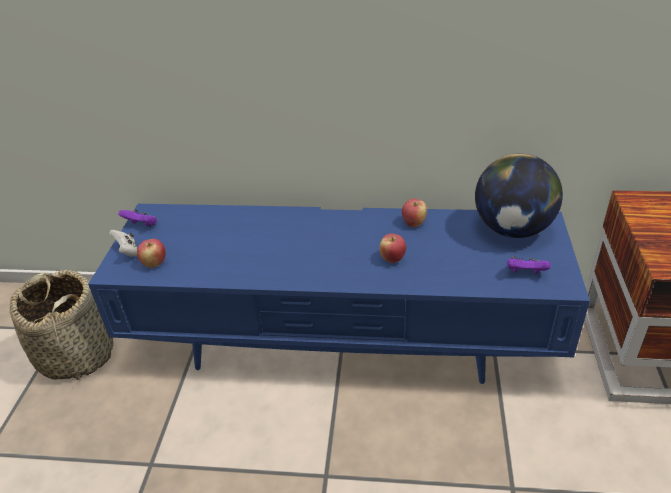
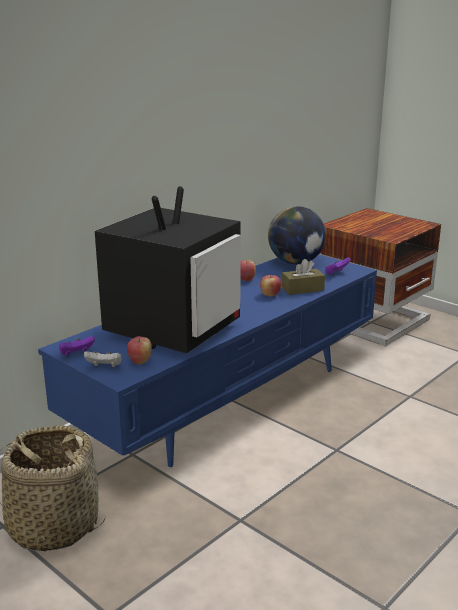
camera: 55 degrees left, 15 degrees down
(237, 246) = (174, 330): none -> television
(439, 272) = (302, 289): none -> brown tissue box

